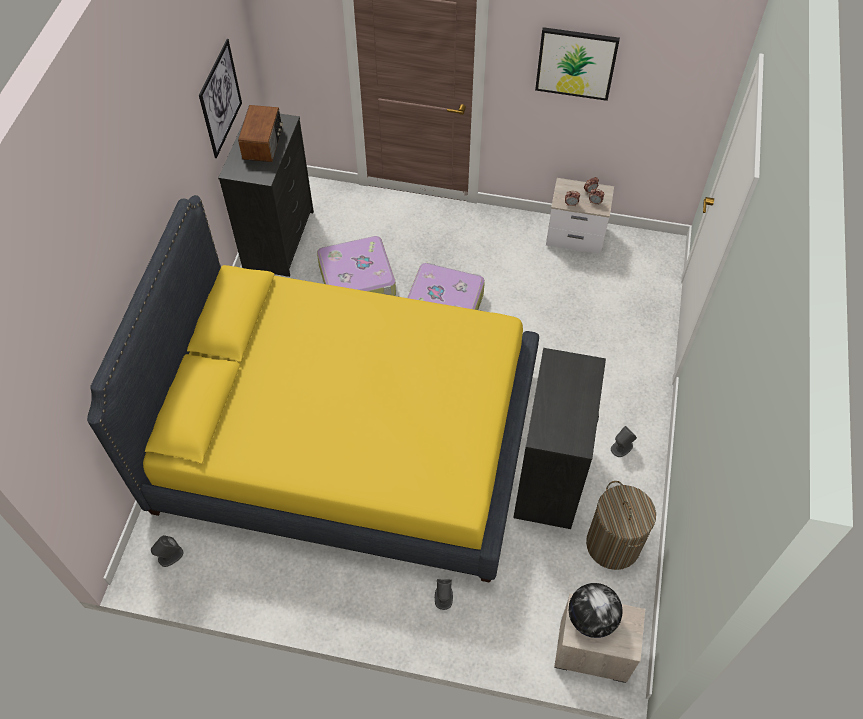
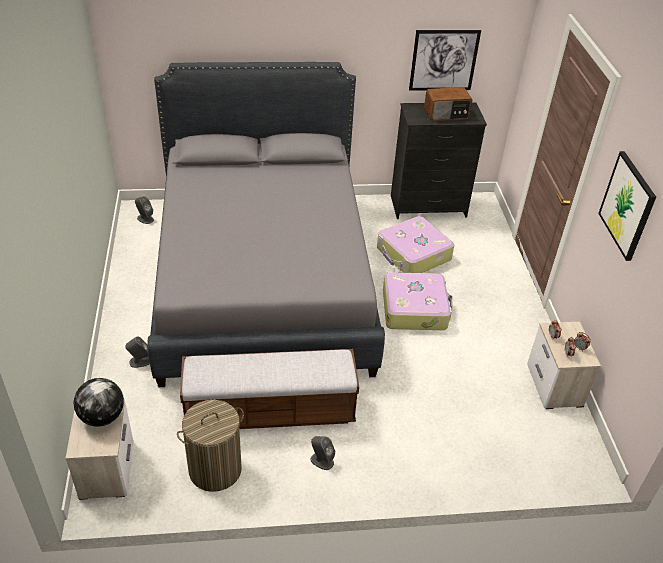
camera: 70 degrees right, 15 degrees down
(346, 439) = (263, 279): yellow bed -> grey bed
(550, 478) = (270, 411): black dresser -> bench

